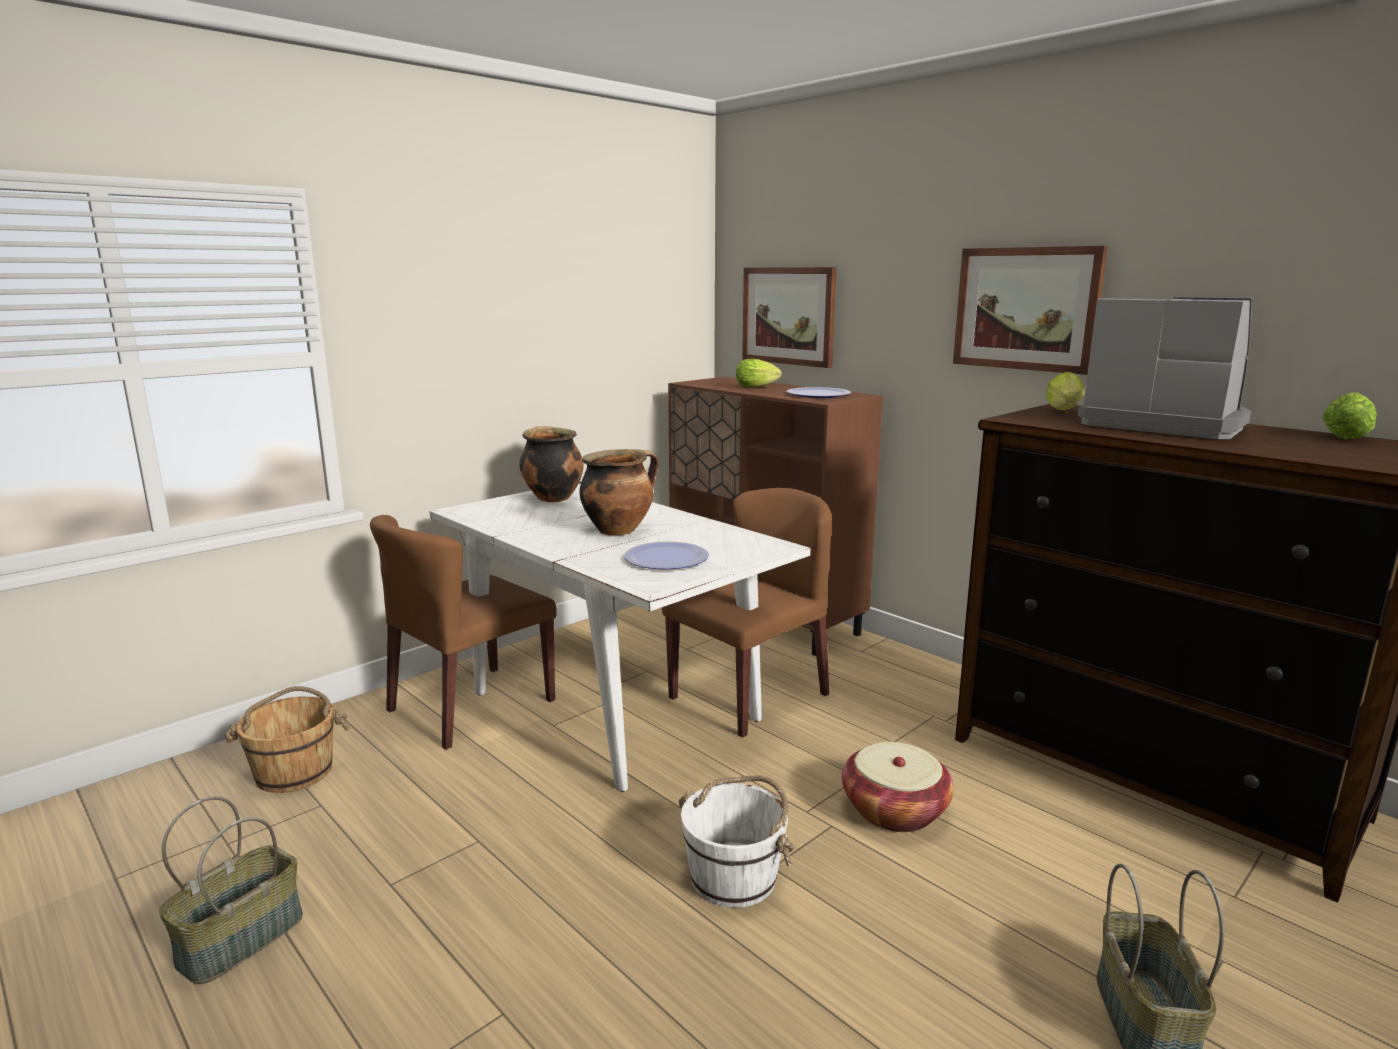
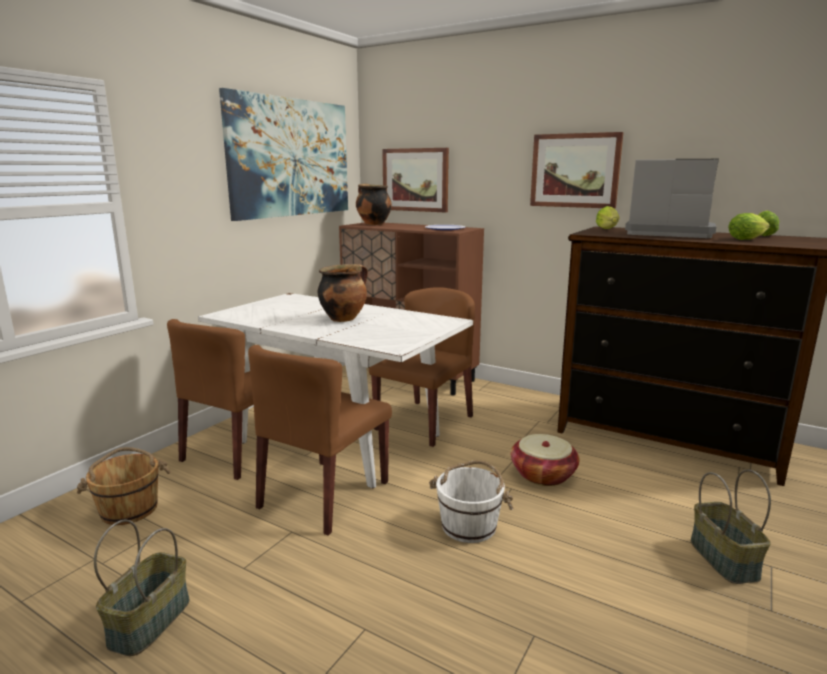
camera: 15 degrees left, 0 degrees up
(548, 792) = (324, 495): none -> brown chair
(552, 498) = (280, 303): cooking pot -> cooking pot (373, 224)
(594, 284) = (291, 158): none -> picture
(666, 558) = (390, 332): plate -> none
(758, 387) = (401, 226): lettuce -> lettuce (748, 239)

